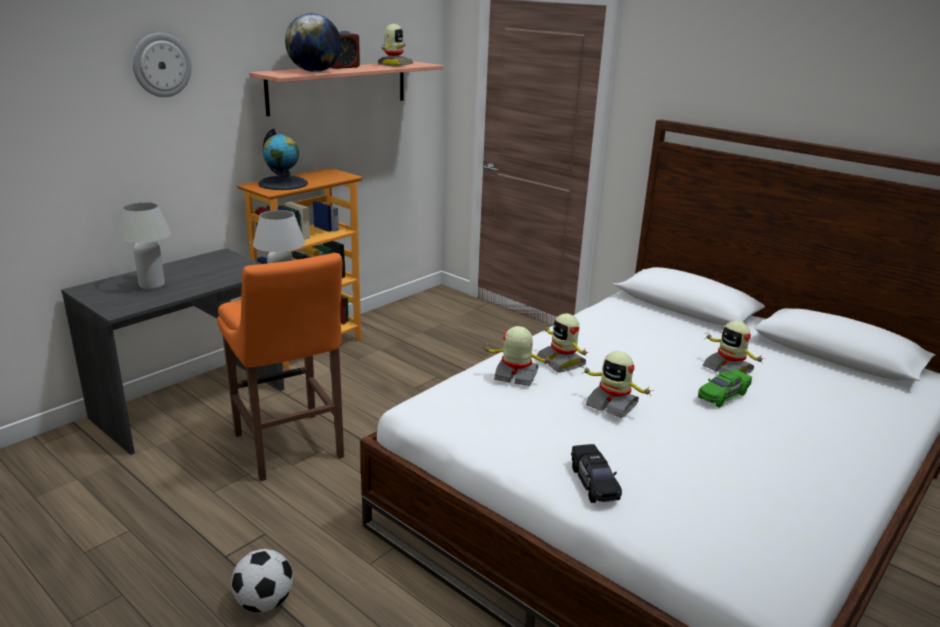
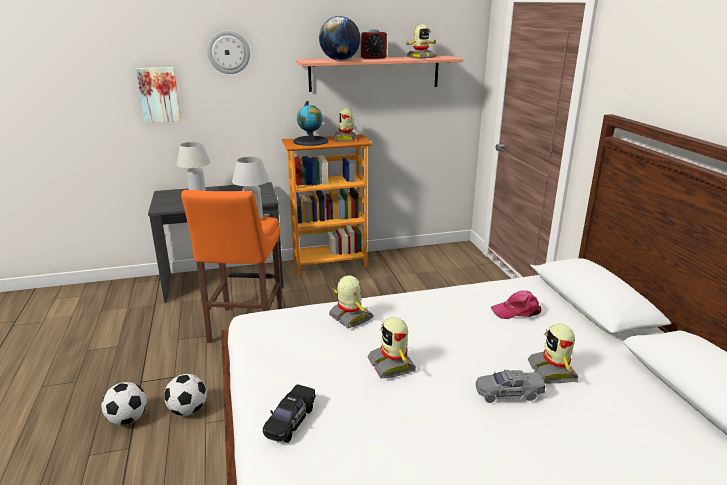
camera: 35 degrees right, 0 degrees up
(62, 135) = (159, 94): none -> picture
(331, 560) = (188, 410): none -> football
(561, 362) = (403, 318): toy robot -> toy robot (345, 139)
(642, 329) = (517, 311): none -> pink cap
(723, 395) = (508, 393): green toy car -> grey toy car

